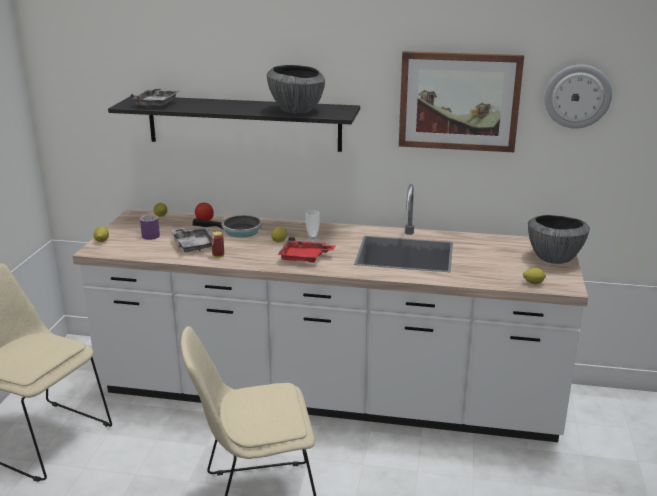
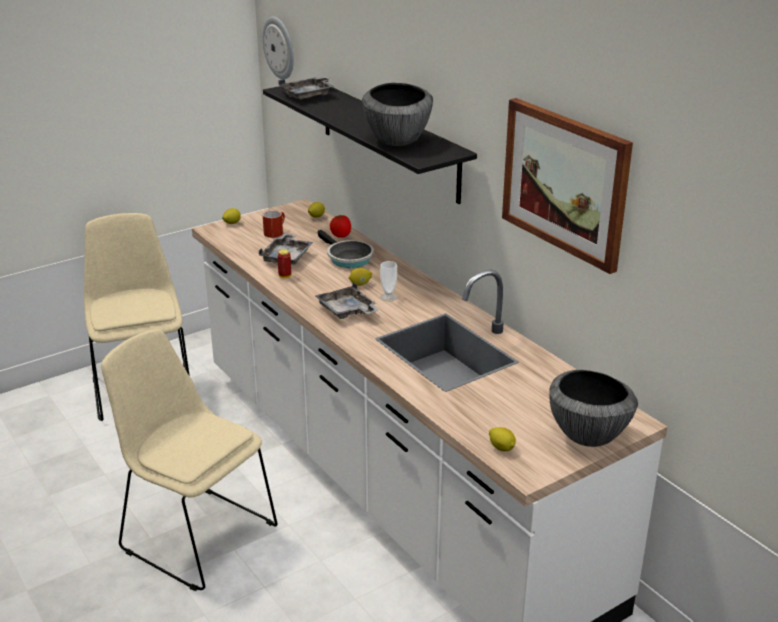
camera: 45 degrees right, 5 degrees up
(150, 234) = (275, 232): purple mug -> red mug
(304, 258) = (347, 311): red tray -> grey tray
(577, 96) = (689, 223): wall clock -> wall clock (280, 47)

